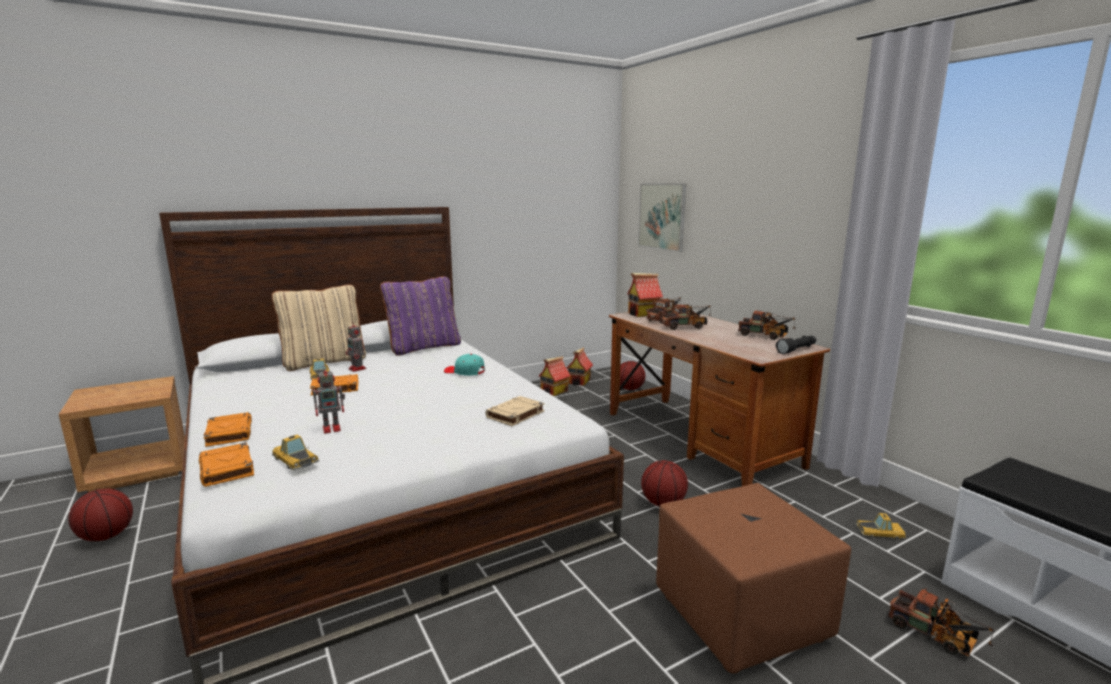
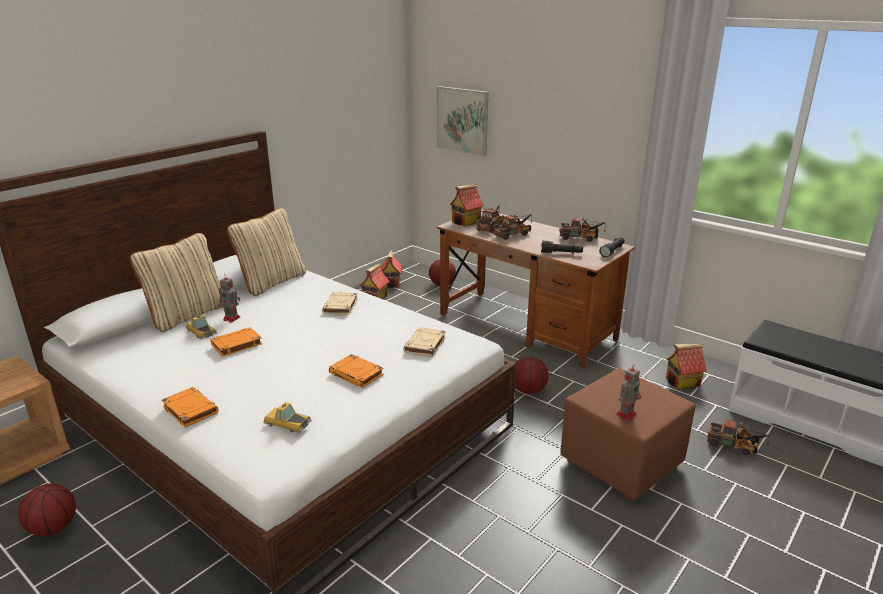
camera: 20 degrees left, 10 degrees up
(227, 469) = (236, 443): orange book -> orange book (357, 374)
(333, 428) = (285, 387): toy robot -> toy robot (626, 414)
(424, 347) = (272, 282): purple pillow -> beige pillow
(464, 372) = (340, 306): turquoise cap -> beige book
(729, 345) = (561, 253): none -> black flashlight
(880, 532) = (682, 382): toy car -> toy house

